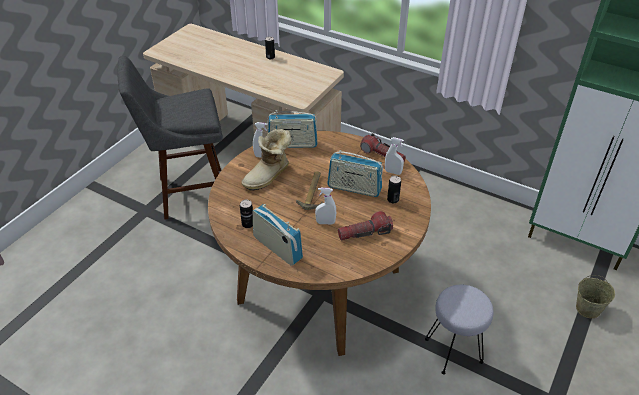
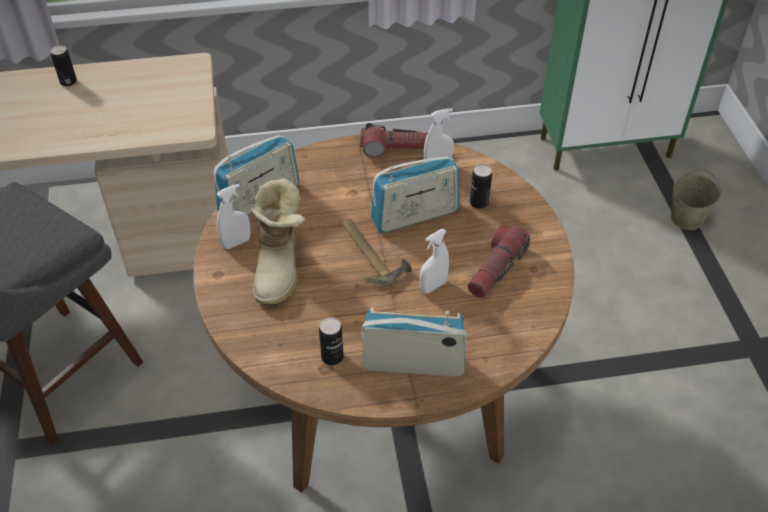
camera: 40 degrees left, 5 degrees up
(453, 351) = (612, 362): grey stool -> none

